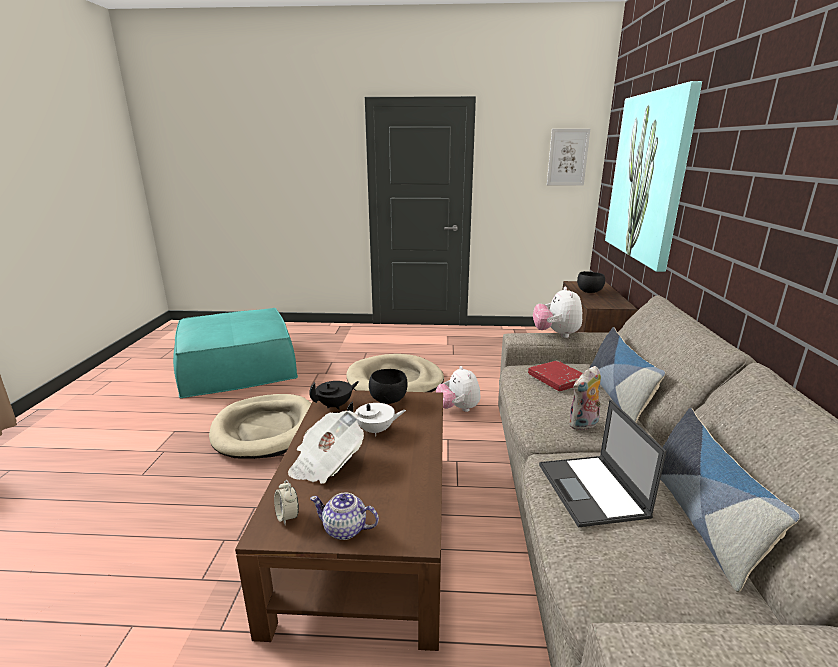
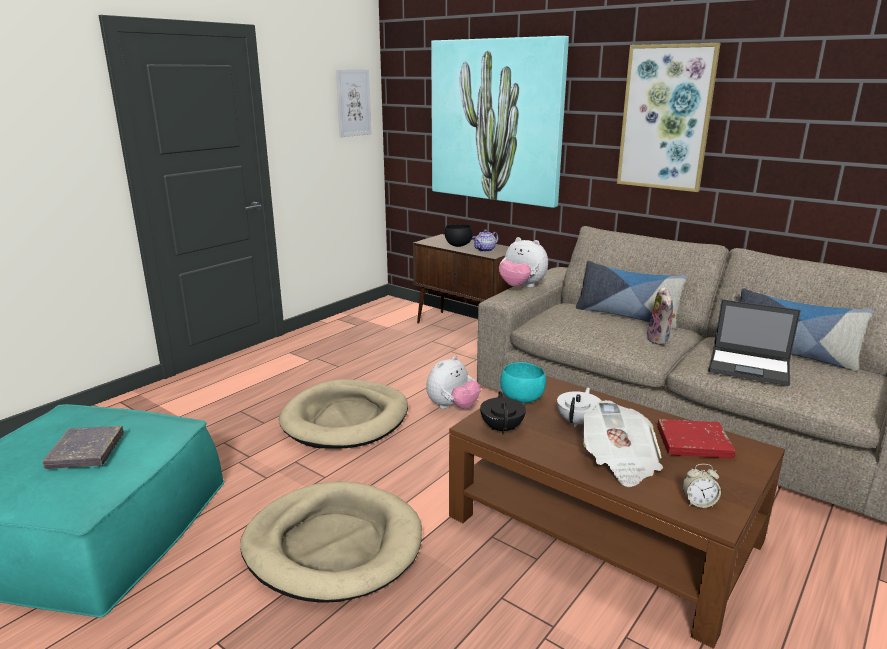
camera: 55 degrees left, 0 degrees up
(230, 325) = (86, 451): none -> grey book
(345, 529) = (732, 478): teapot -> teapot (485, 250)
(388, 400) = (521, 399): black bowl -> turquoise bowl
(458, 409) = (452, 407): plush toy -> plush toy turned 60 degrees counterclockwise
(557, 379) = (579, 321): red book -> red book (693, 443)
(756, 177) = (666, 118): none -> picture

